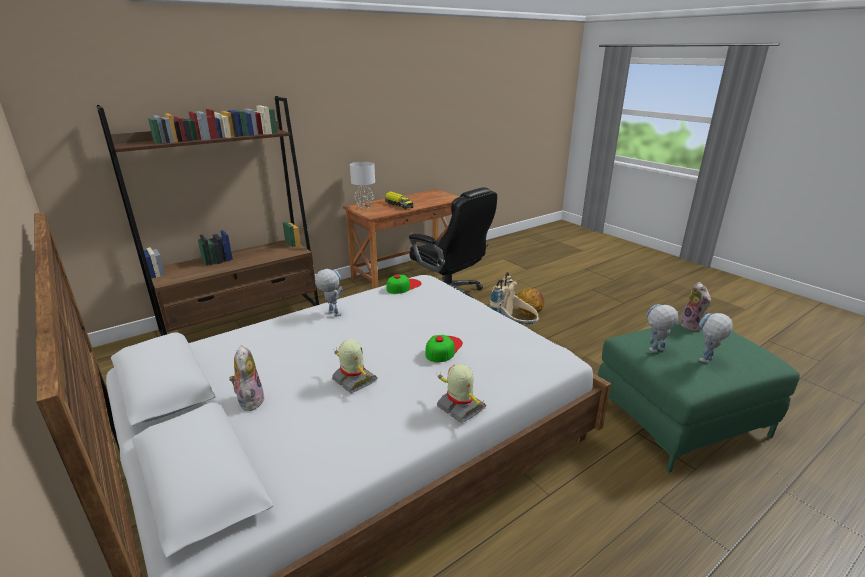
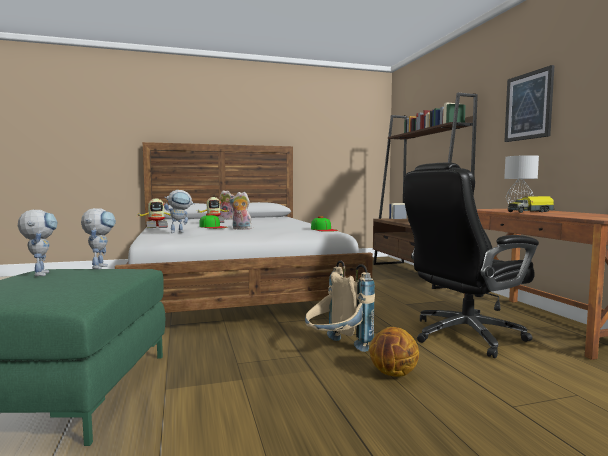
camera: 110 degrees right, 20 degrees down
(331, 312) = (297, 223): toy robot -> toy robot (180, 232)
(338, 117) = (528, 106): none -> picture
(692, 326) = (85, 289): plush toy -> plush toy (241, 229)

